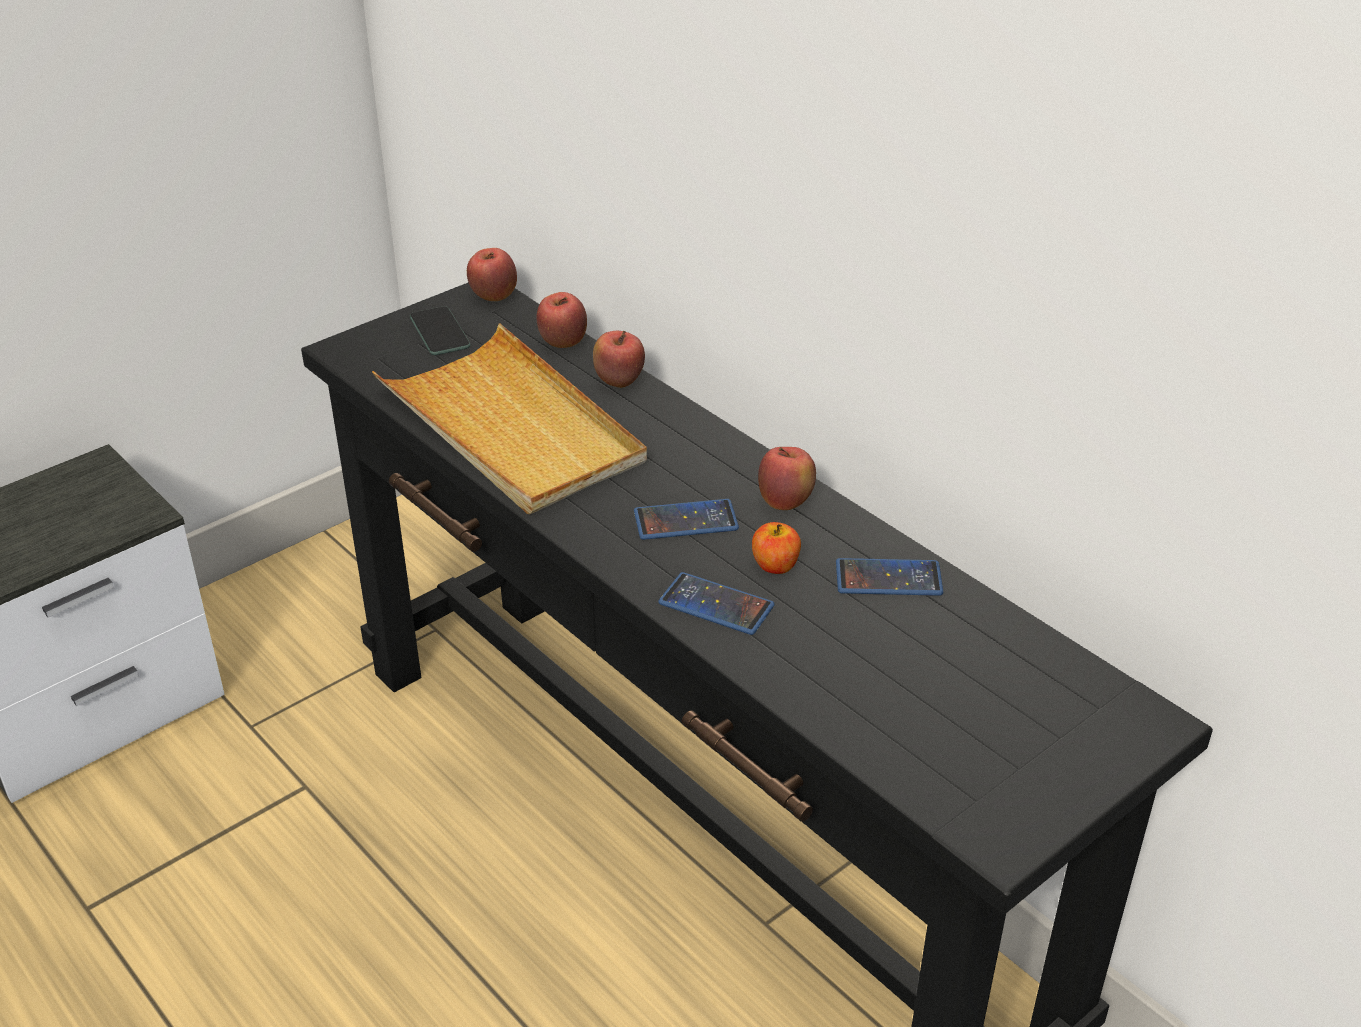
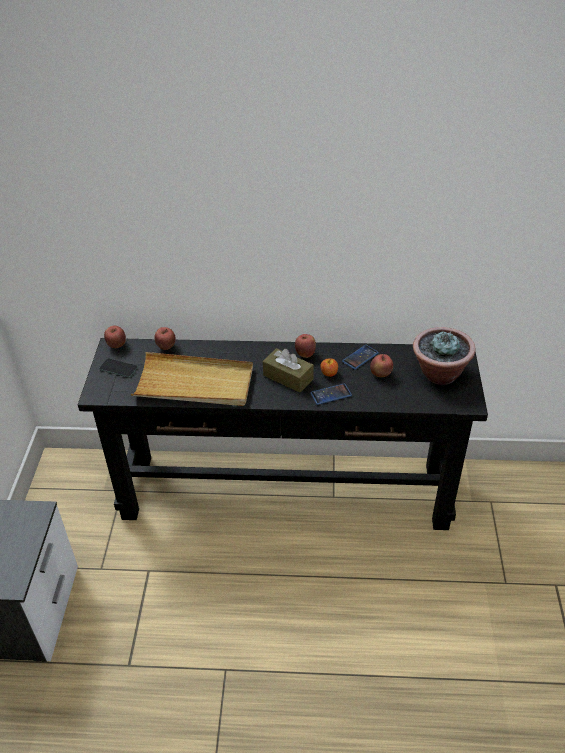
camera: 45 degrees left, 5 degrees up
(618, 383) = (204, 348): apple -> apple (380, 374)
(686, 521) = (288, 377): phone -> brown tissue box
(1020, 727) = (439, 374): none -> potted plant

